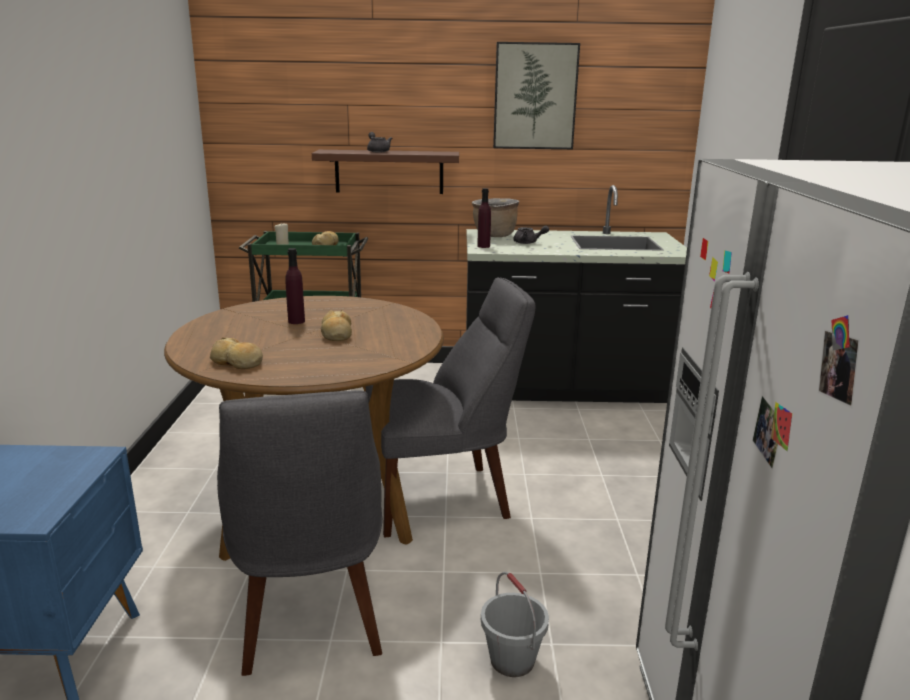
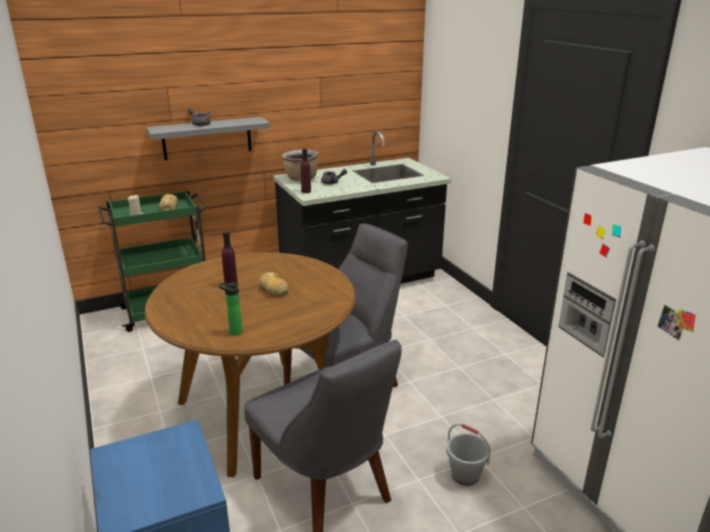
camera: 25 degrees left, 5 degrees up
(237, 362) = (233, 332): bread -> bottle
(389, 172) = (207, 138): brown shelf -> grey shelf
(535, 96) = (313, 69): picture -> none

